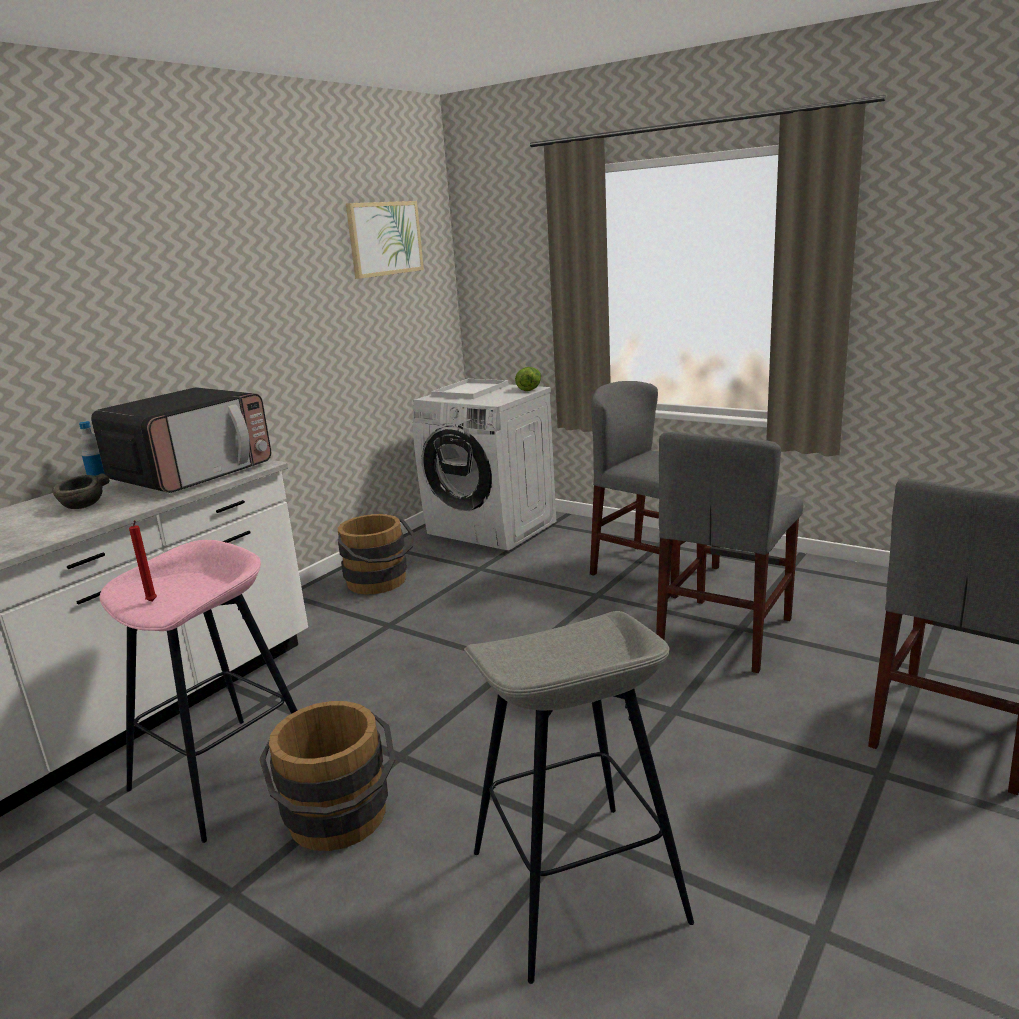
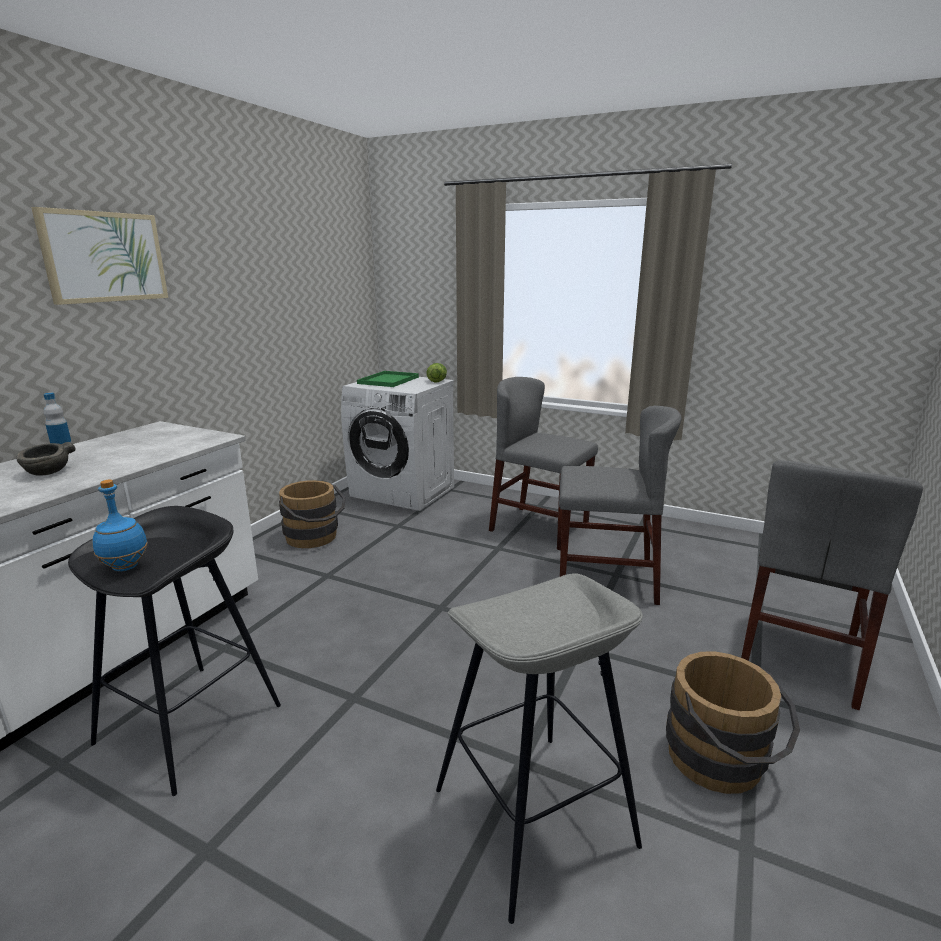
camera: 10 degrees left, 0 degrees up
(152, 602) = (125, 567): red candle -> blue bottle
(193, 473) = (156, 443): microwave -> none
(226, 775) = (191, 724): pink stool -> black stool
(339, 822) = (306, 766): brown bucket -> brown bucket (722, 763)
(384, 238) = (321, 251): picture -> picture (104, 257)
(470, 390) = (388, 380): white tray -> green tray
(725, 633) = (605, 579): grey chair -> grey chair turned 105 degrees counterclockwise

